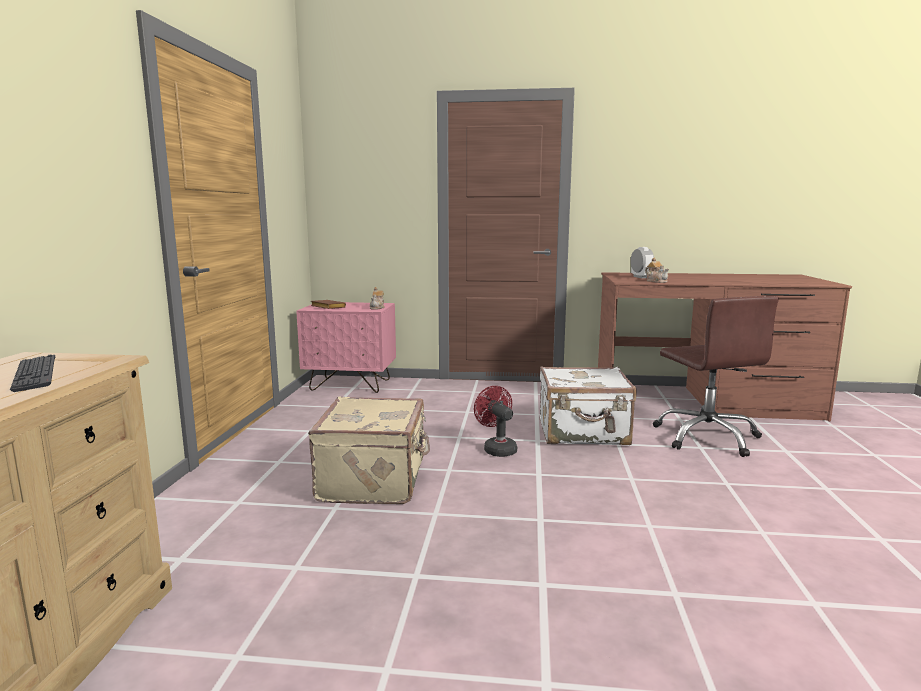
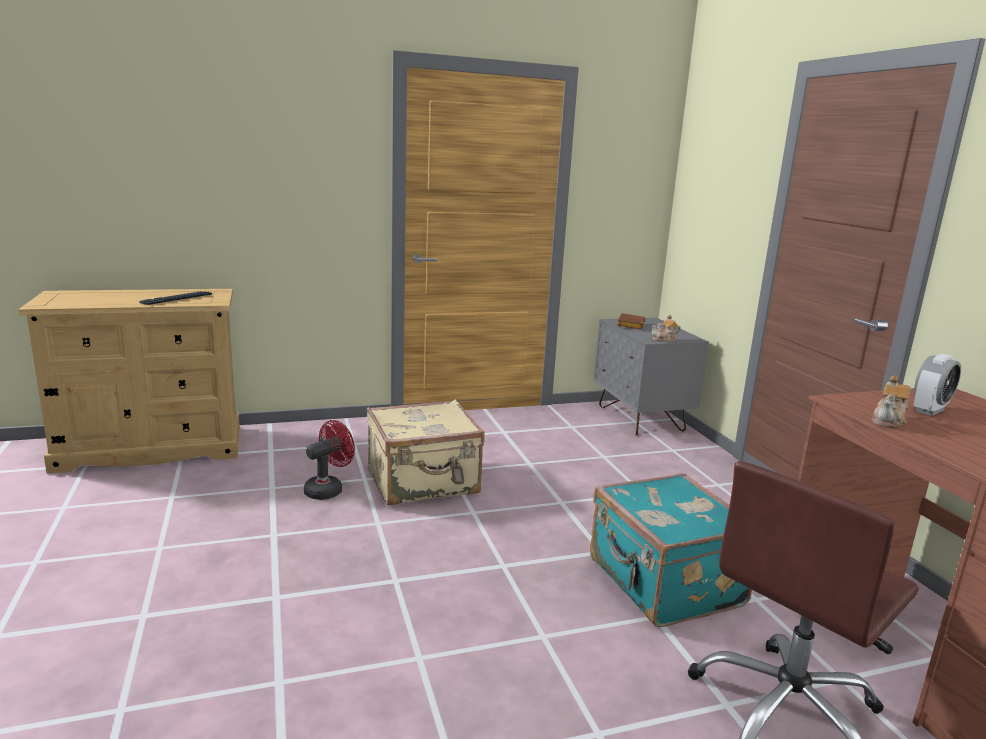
camera: 65 degrees right, 5 degrees up
(351, 385) = (641, 419): pink nightstand -> grey nightstand
(497, 448) = (550, 529): red fan -> red fan (328, 489)
(583, 433) = (663, 583): white suitcase -> turquoise suitcase

